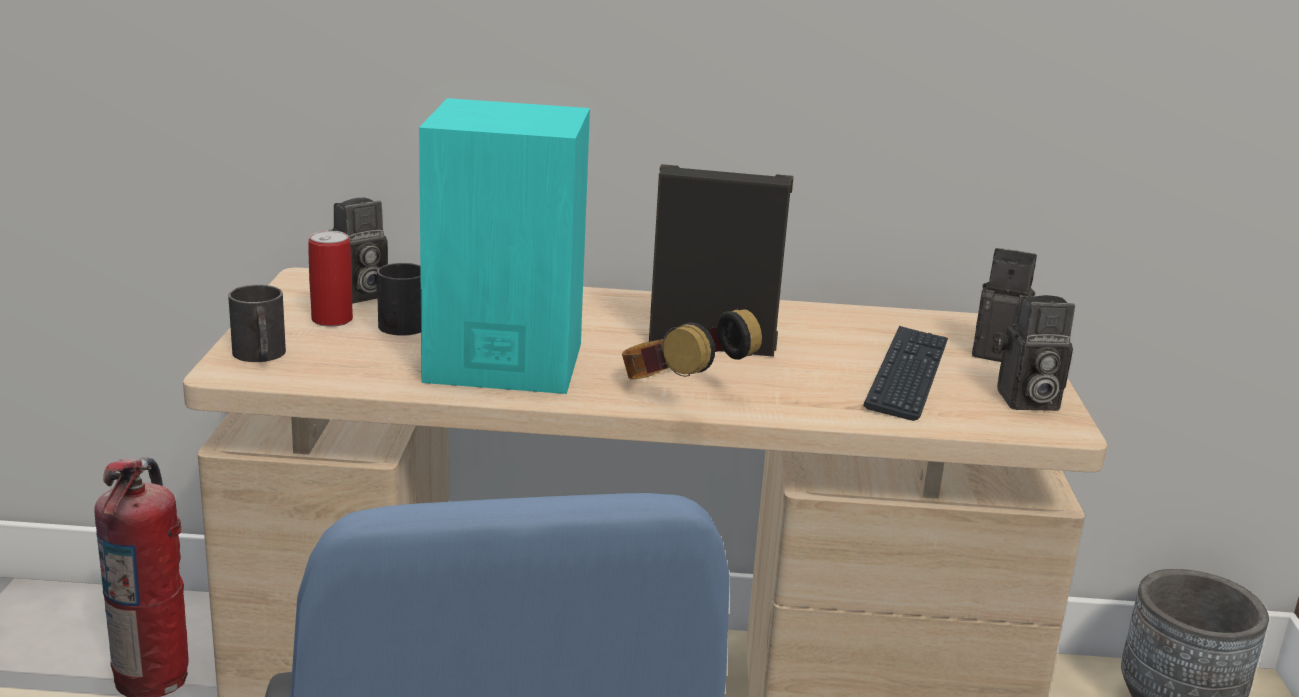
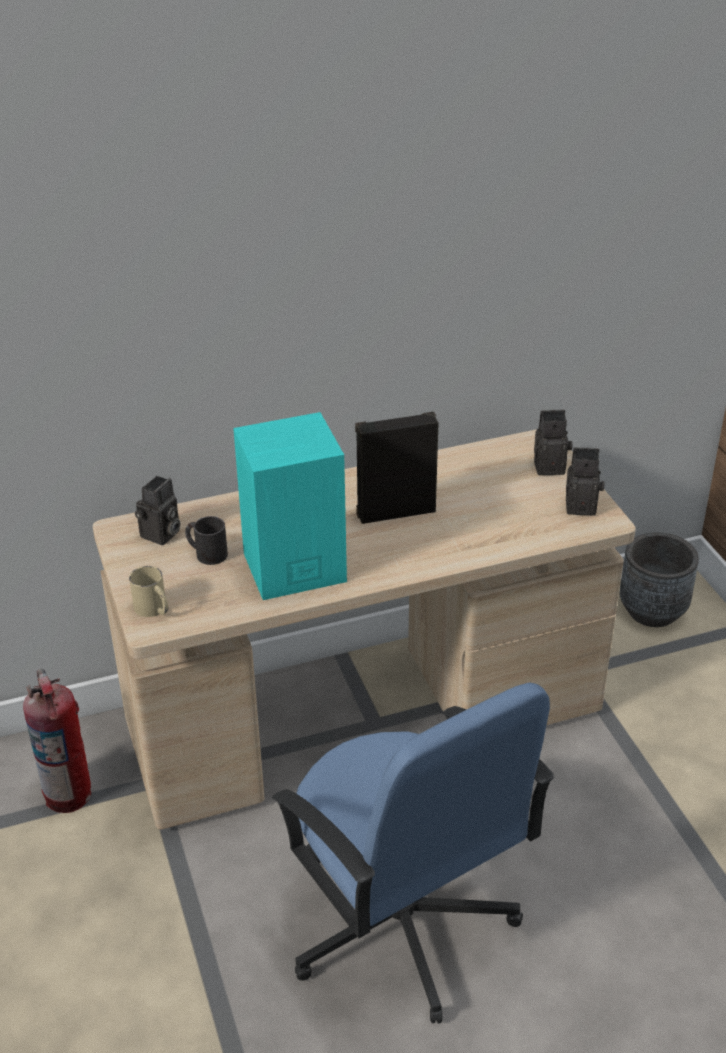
camera: 20 degrees left, 15 degrees up
(260, 356) = (154, 609): black mug -> beige mug
(332, 319) = (166, 563): can -> none
(680, 392) = (405, 559): headphones -> none
(907, 374) = (512, 503): keyboard -> none
(1025, 401) = (582, 505): camera -> camera turned 150 degrees counterclockwise

